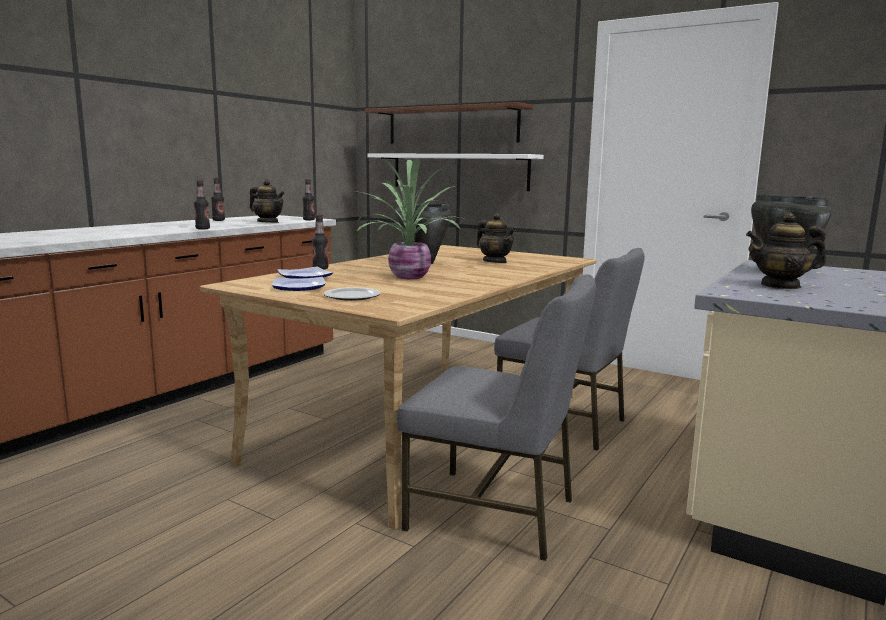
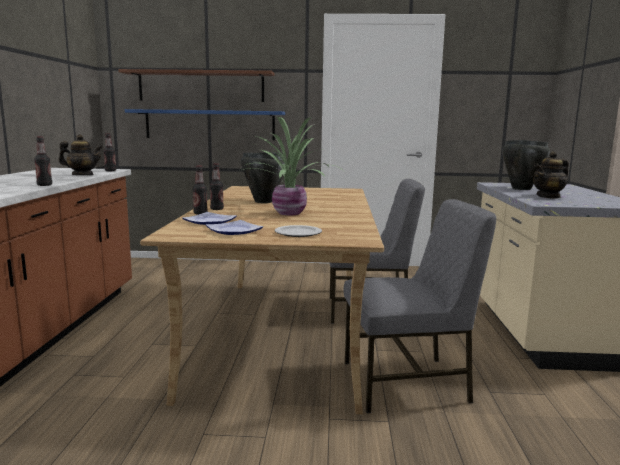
camera: 30 degrees left, 0 degrees up
(218, 220) = (22, 176): bottle -> bottle (217, 209)
(459, 171) = (210, 125): white shelf -> blue shelf
(495, 262) = (309, 196): teapot -> none

